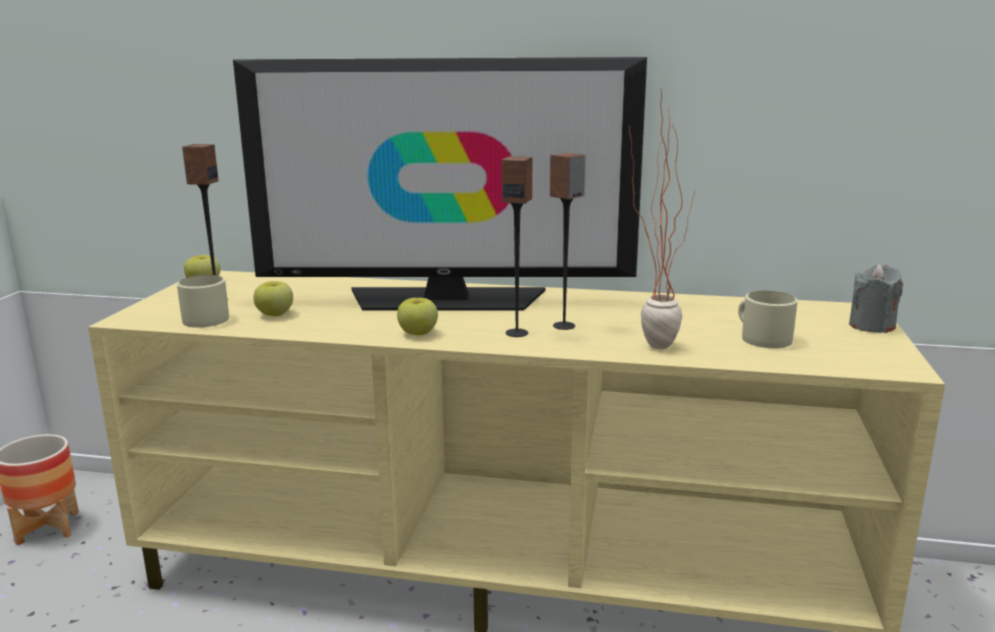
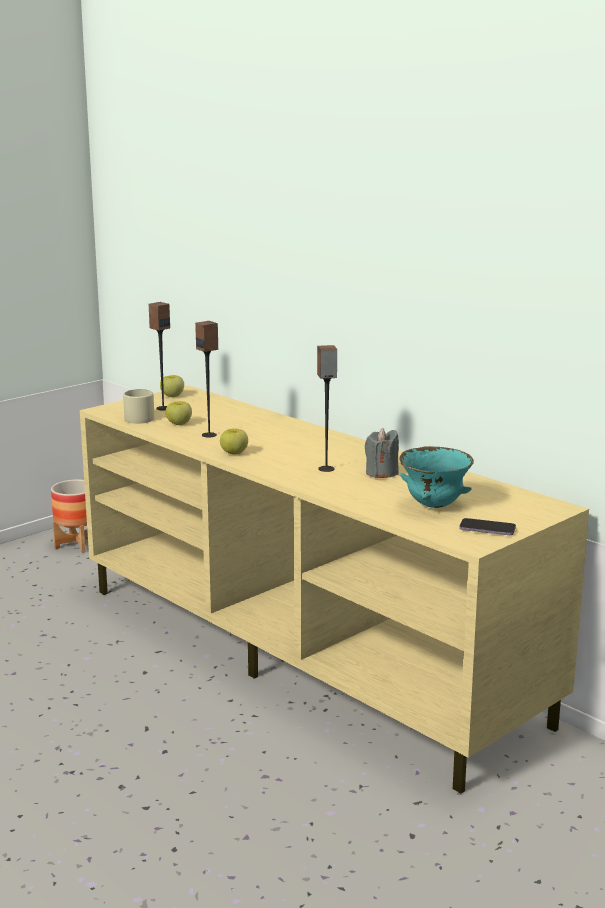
camera: 35 degrees right, 0 degrees up
(446, 300) = (290, 436): television -> none
(517, 333) = (289, 466): speaker -> speaker (209, 435)
(651, 342) = (356, 491): potted plant -> none
(761, 337) = (433, 505): beige mug -> turquoise bowl
(868, 348) = (487, 529): none -> phone
(871, 326) = (532, 518): grey candle -> grey candle (381, 473)

